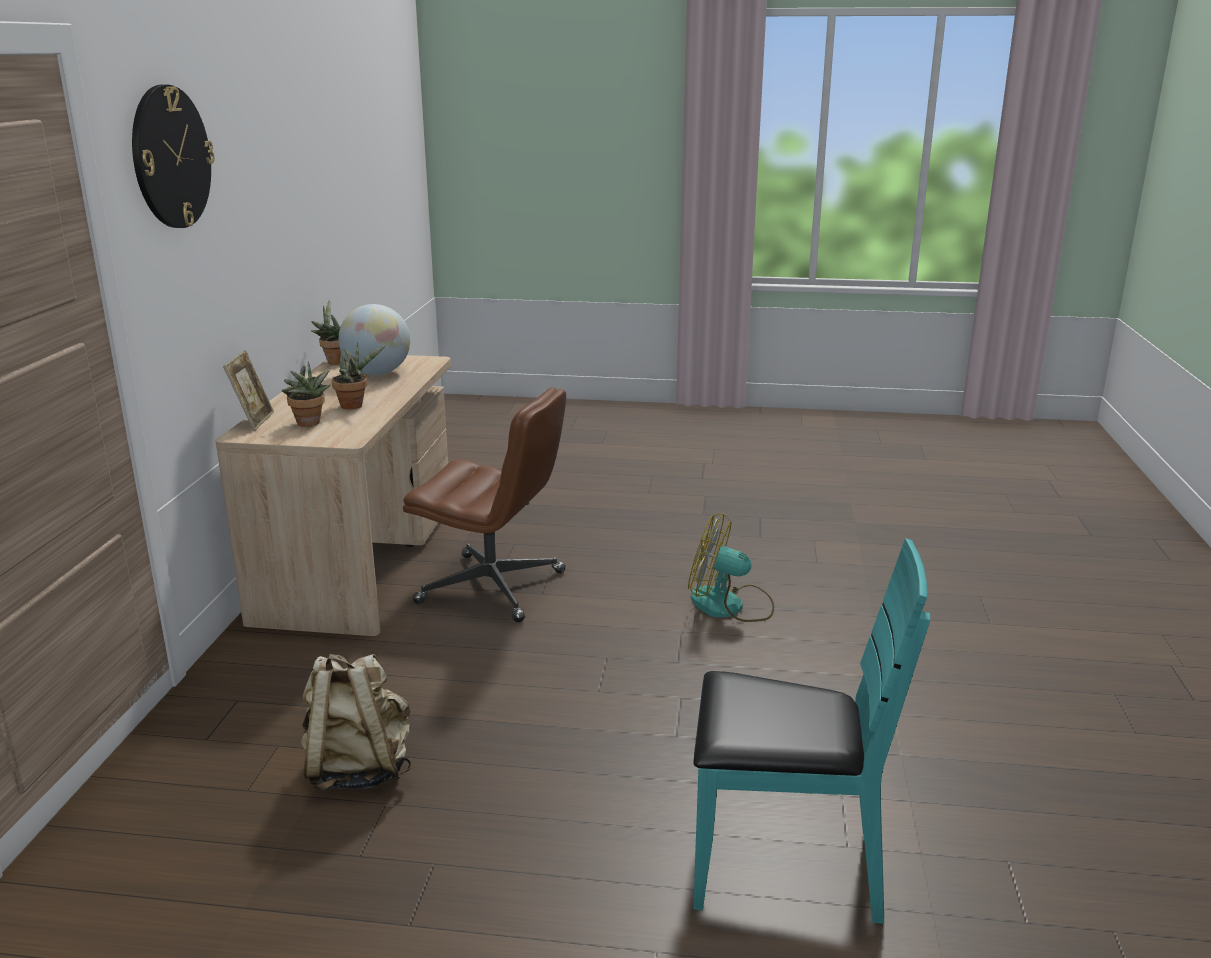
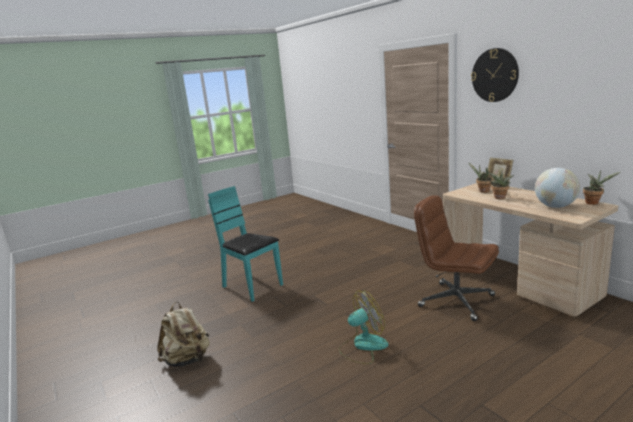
camera: 140 degrees right, 5 degrees down
(358, 769) = (372, 254): beige backpack -> beige backpack (187, 360)
(493, 587) = (455, 301): brown office chair -> brown office chair turned 60 degrees clockwise
(783, 867) = (252, 287): turquoise chair -> turquoise chair turned 75 degrees clockwise

